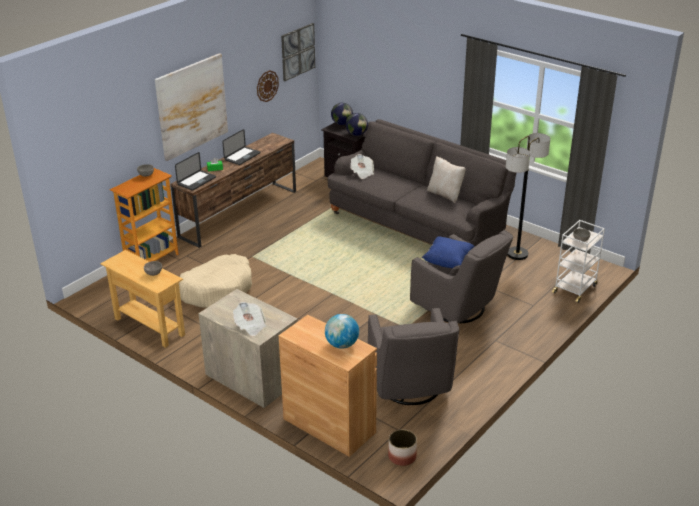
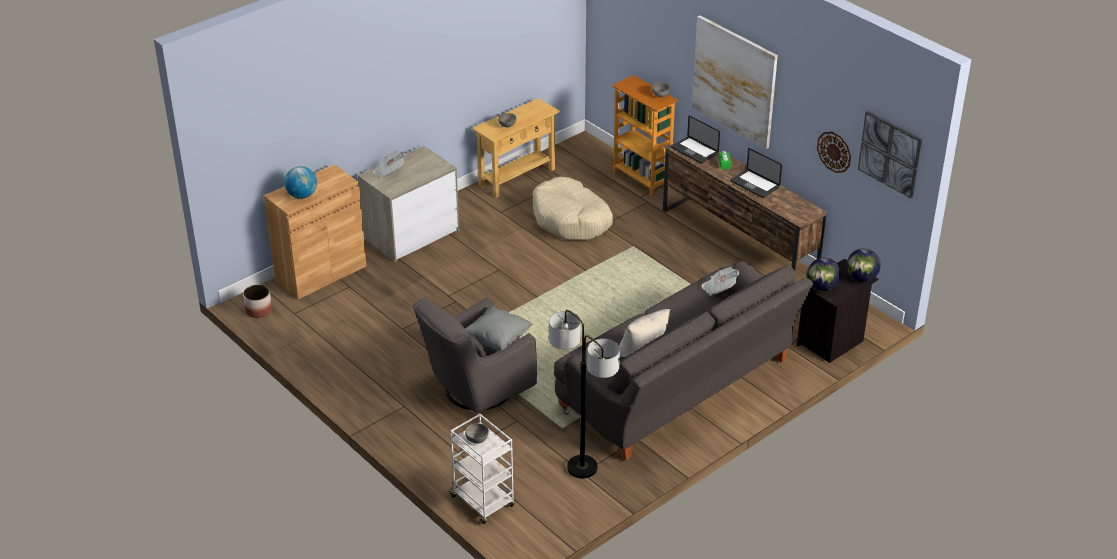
camera: 100 degrees right, 5 degrees up
(410, 387) = (352, 330): grey armchair -> none
(447, 262) = (497, 339): blue pillow -> grey pillow

